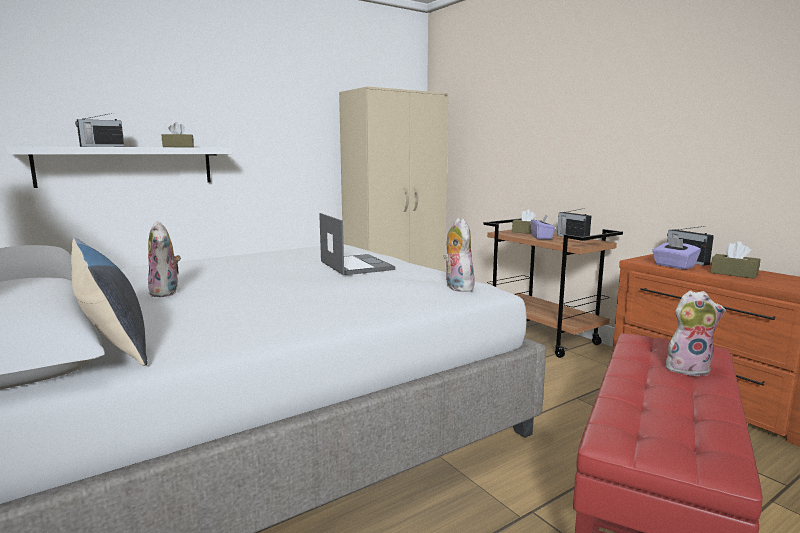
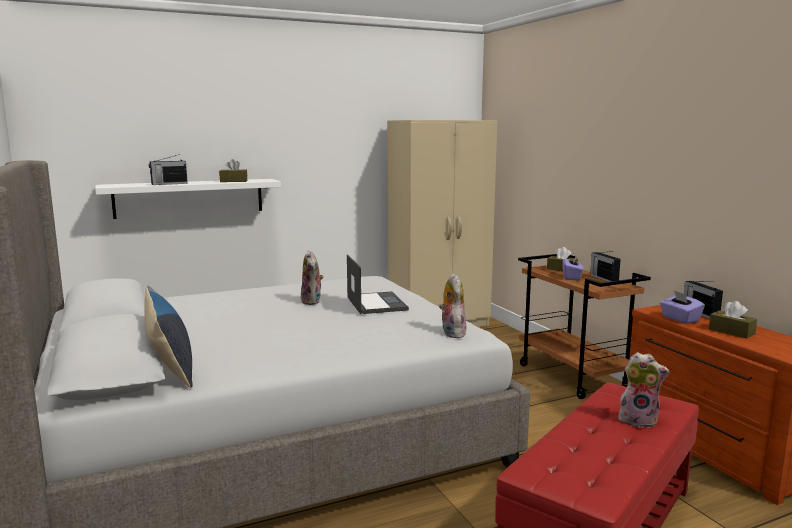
camera: 10 degrees right, 0 degrees up
(166, 293) = (213, 324): plush toy -> plush toy (312, 301)

